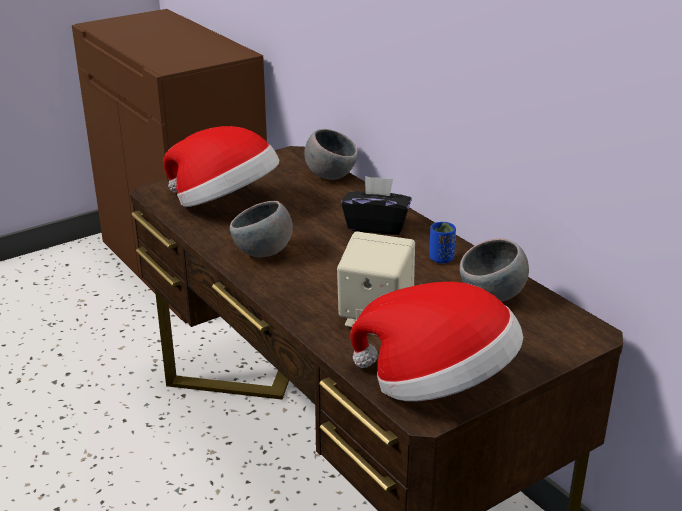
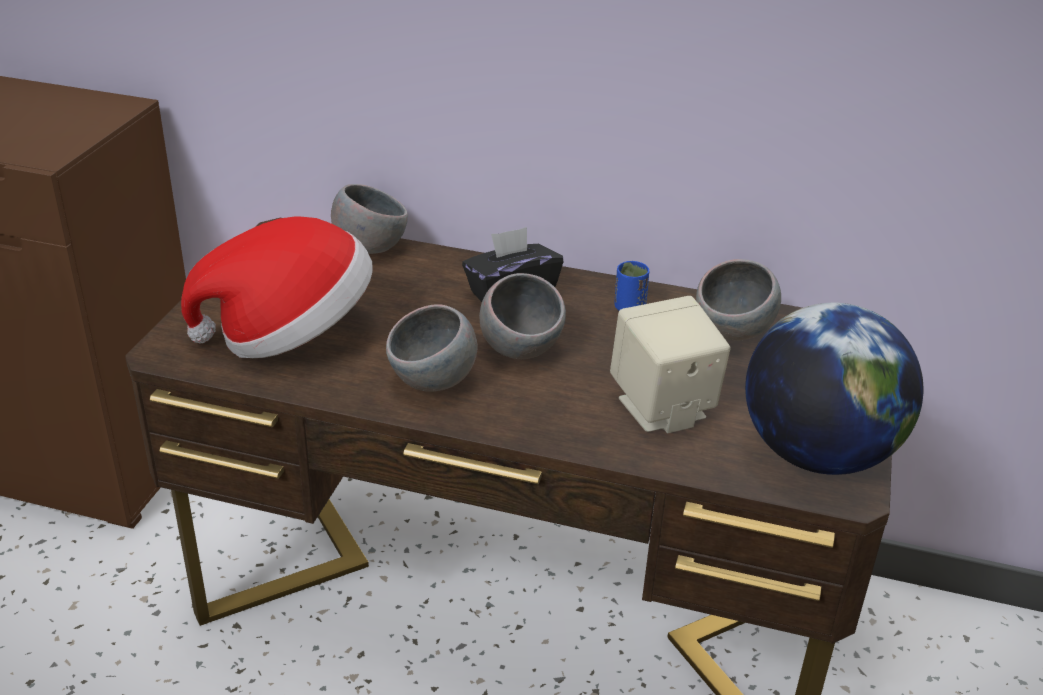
camera: 40 degrees left, 5 degrees up
(337, 256) = (521, 349): none -> grey bowl
(438, 384) = (817, 454): hat -> globe

